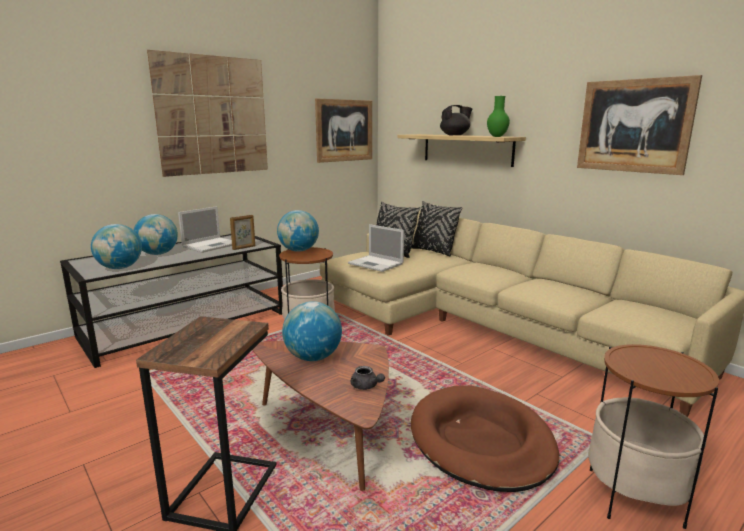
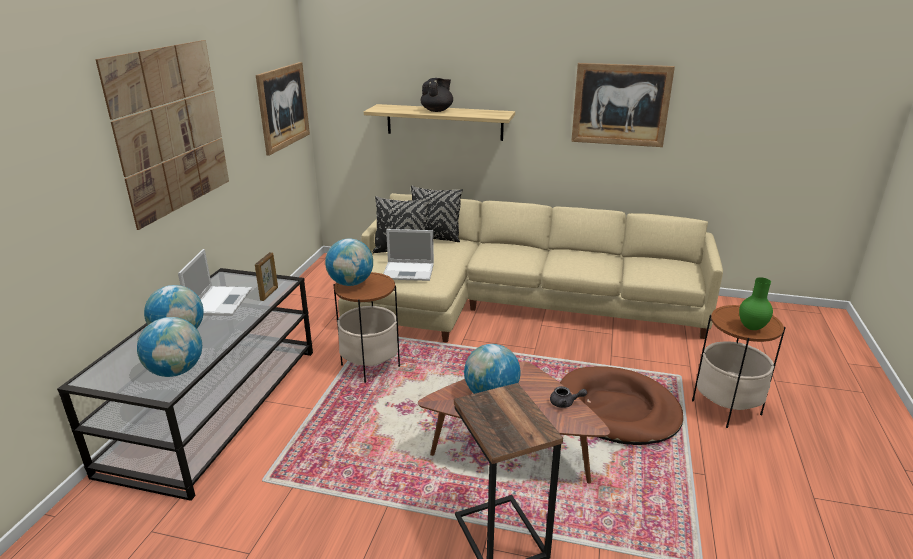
camera: 35 degrees left, 10 degrees up
(497, 136) = (495, 116): green vase -> green vase (752, 328)

